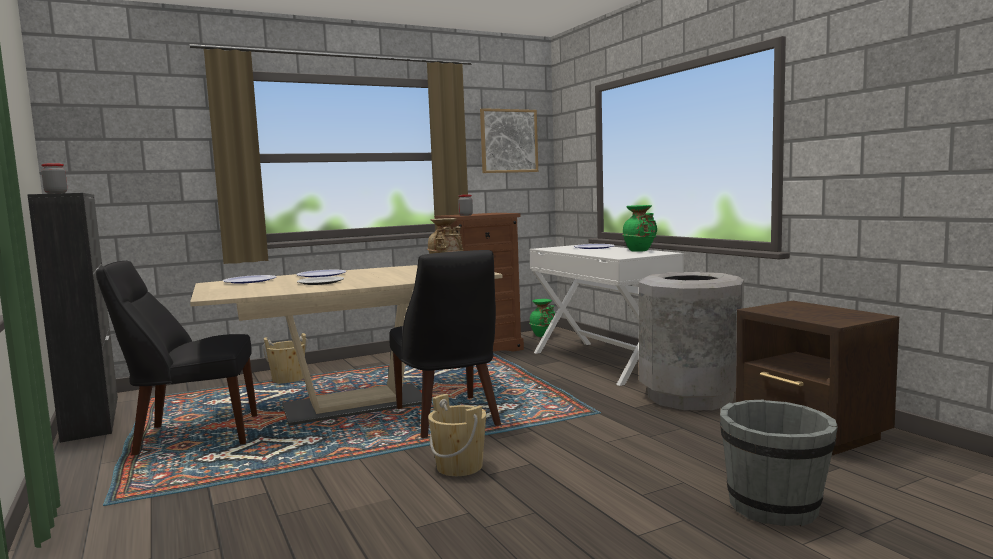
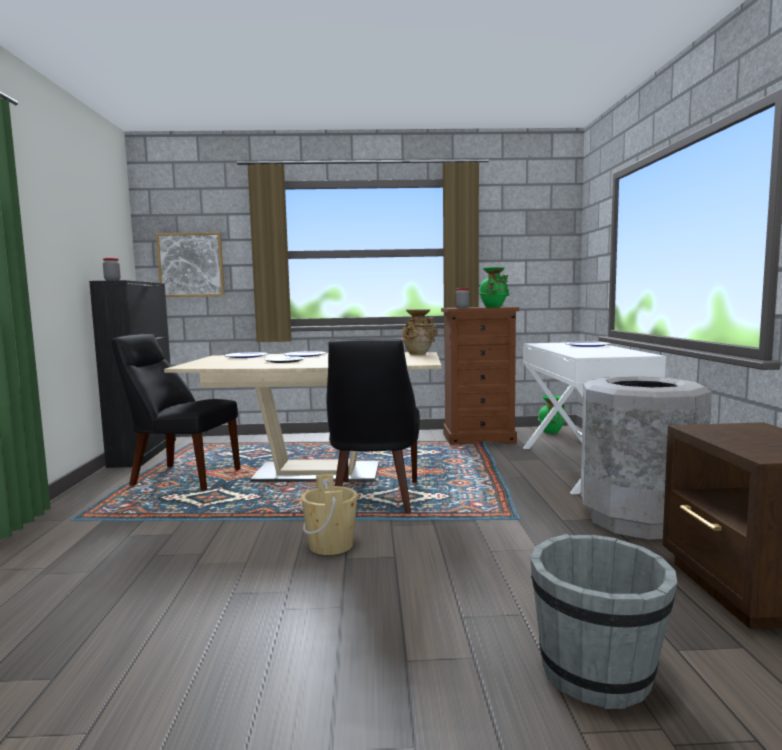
camera: 25 degrees right, 0 degrees up
(288, 379) = (296, 443): beige bucket -> none
(508, 141) = (529, 236): picture -> picture (191, 265)
(640, 250) = (625, 350): green vase -> green vase (494, 307)

